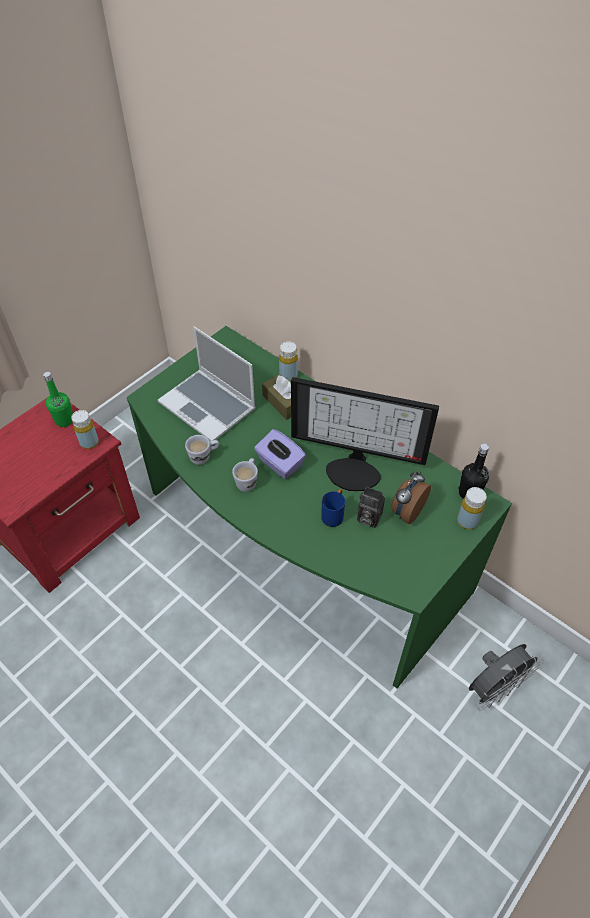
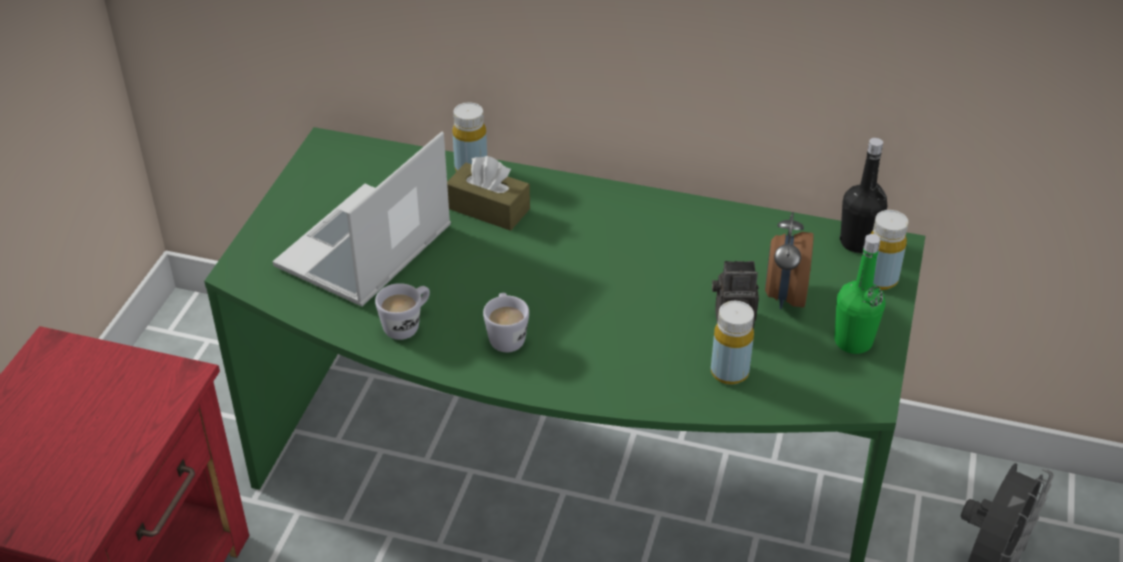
camera: 25 degrees left, 10 degrees down
(64, 420) = (88, 365): green bottle -> green bottle (853, 341)
(89, 442) = (160, 385): yellow bottle -> yellow bottle (729, 372)
(209, 406) = (365, 250): laptop -> laptop turned 105 degrees clockwise
(279, 464) = (542, 295): purple tissue box -> none
(334, 514) = (677, 336): blue mug -> none
(355, 469) = (667, 265): monitor -> none

